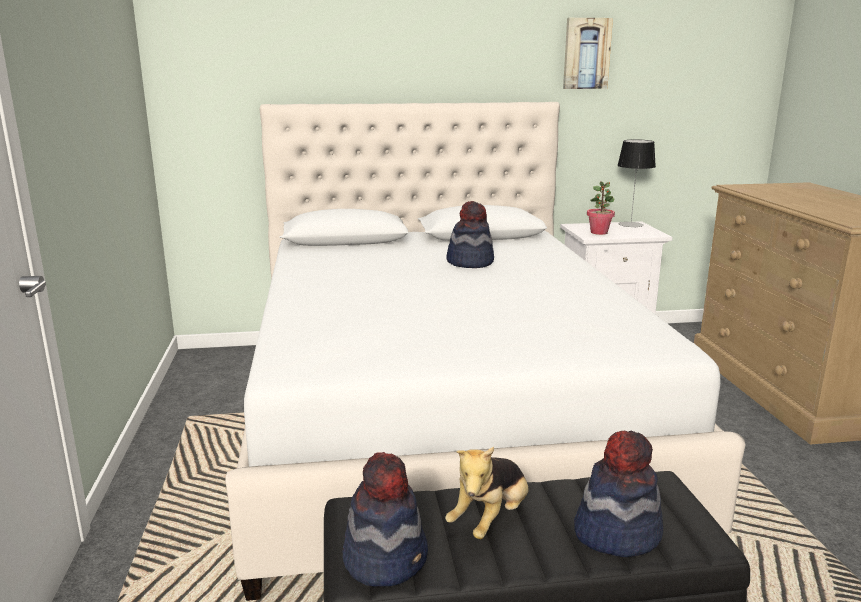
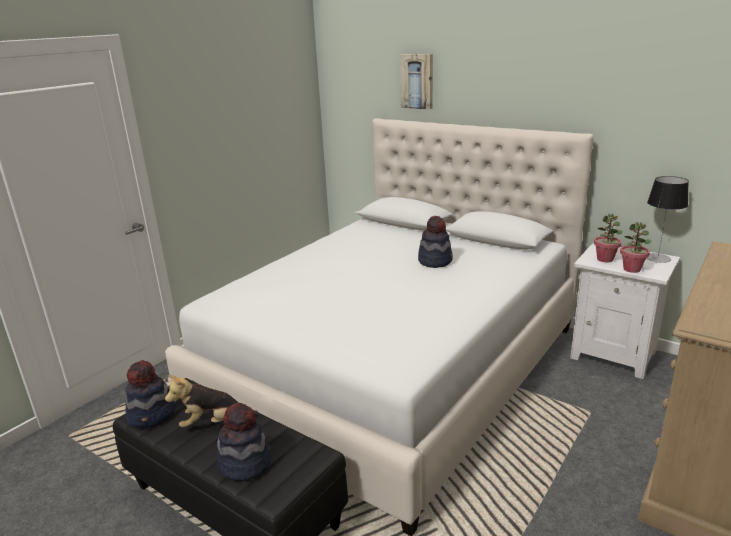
camera: 45 degrees right, 5 degrees up
(586, 53) = (630, 90): picture -> picture (417, 81)
(633, 234) = (632, 269): none -> potted plant

